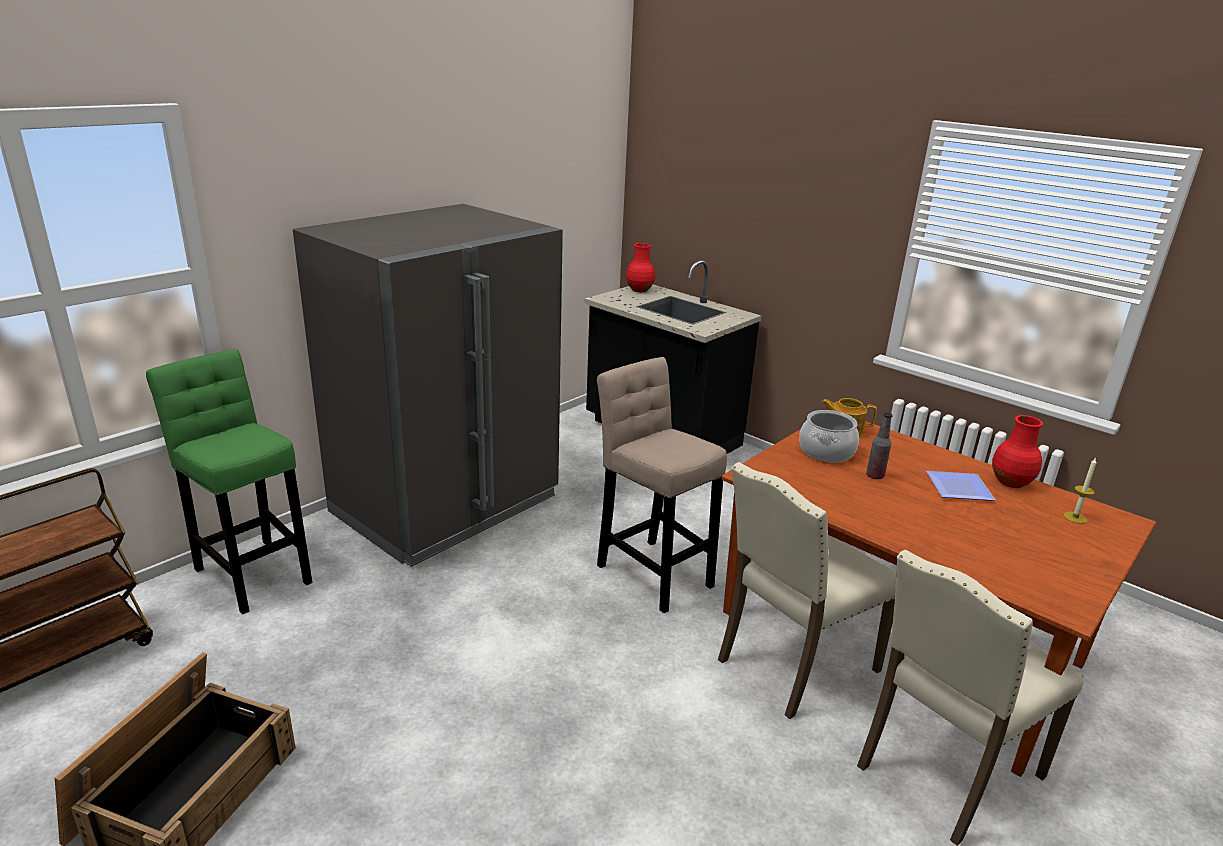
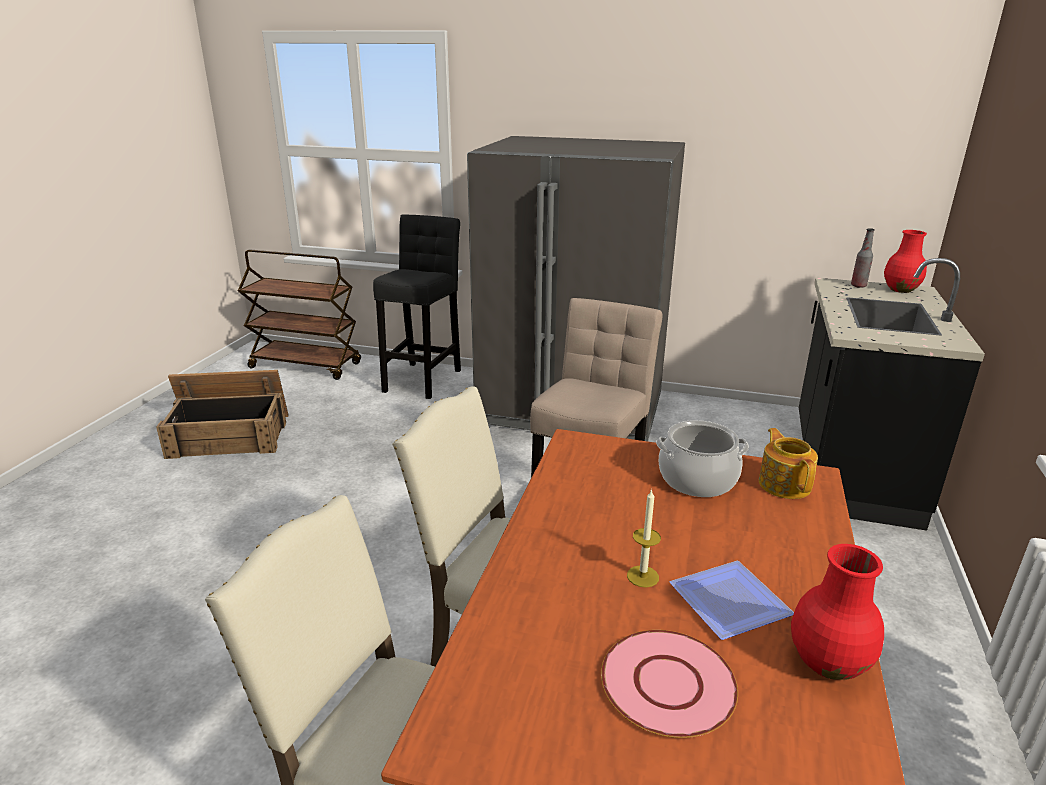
camera: 65 degrees right, 0 degrees up
(251, 572) = (424, 378): green stool -> black stool
(875, 476) = (675, 523): bottle -> bottle (858, 286)
(1023, 528) = (668, 684): none -> pink plate
(1075, 517) = (783, 759): candle -> candle (642, 576)

